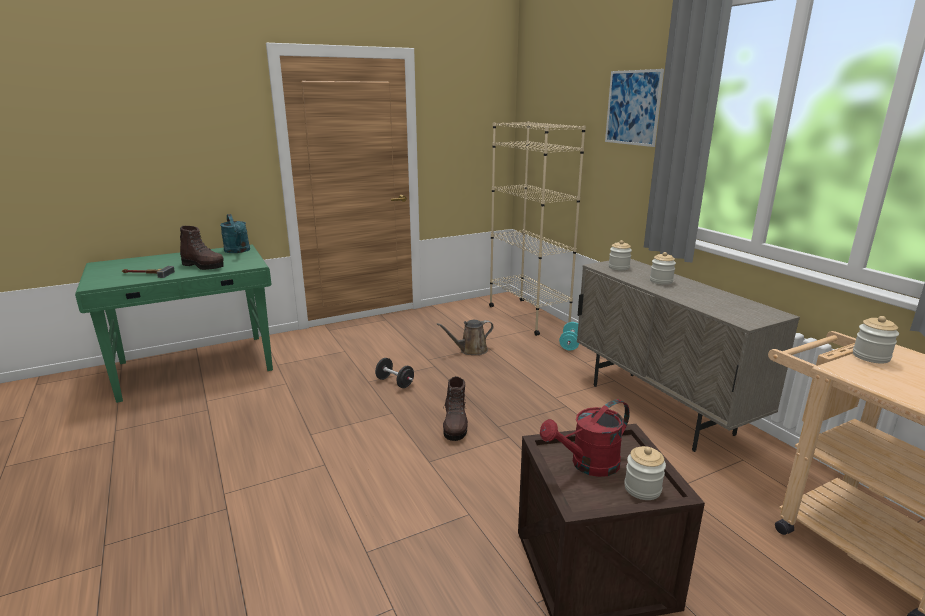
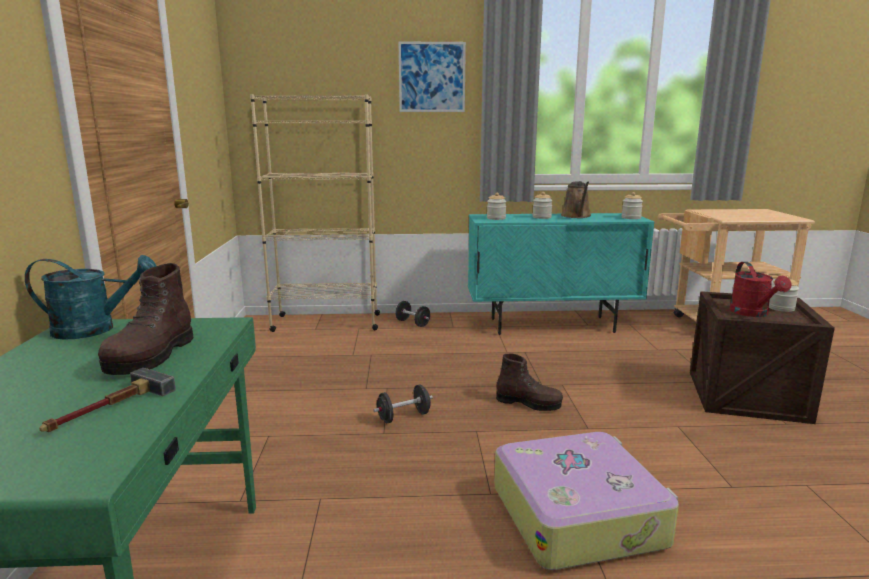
camera: 65 degrees left, 5 degrees down
(204, 266) = (151, 356): brown boot -> brown boot turned 135 degrees clockwise
(296, 473) = (578, 515): none -> suitcase
(470, 350) = (371, 363): brown watering can -> brown watering can (576, 216)
(570, 344) = (412, 323): turquoise dumbbell -> black dumbbell
(659, 409) = (552, 325): beige cabinet -> turquoise cabinet
(871, 357) = (711, 213): jar -> jar (631, 218)

